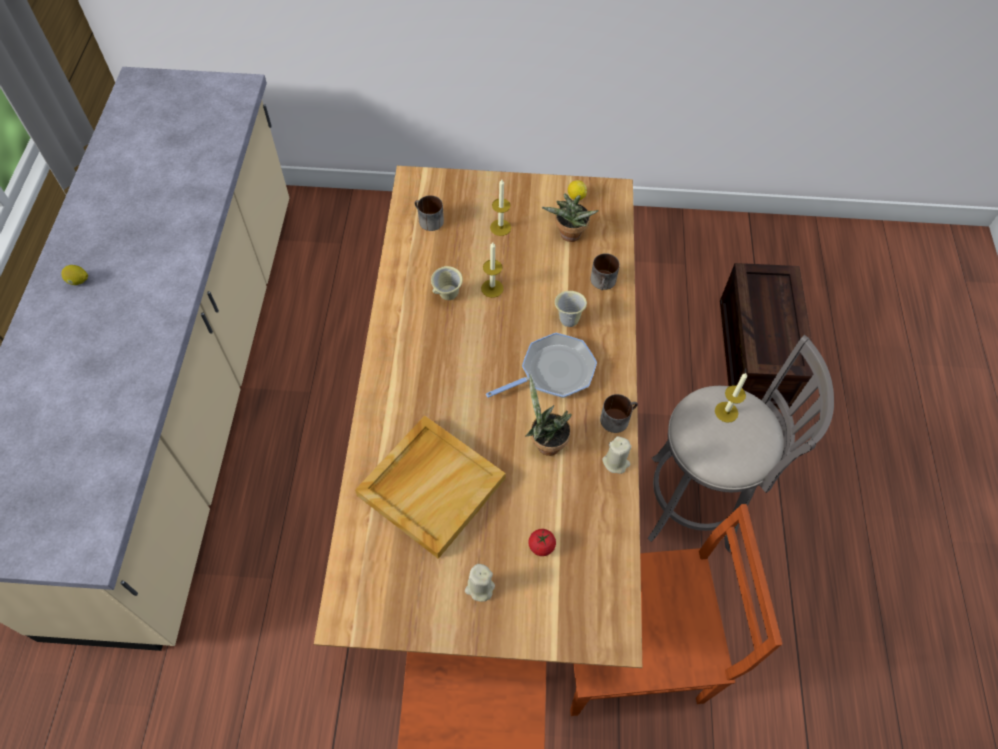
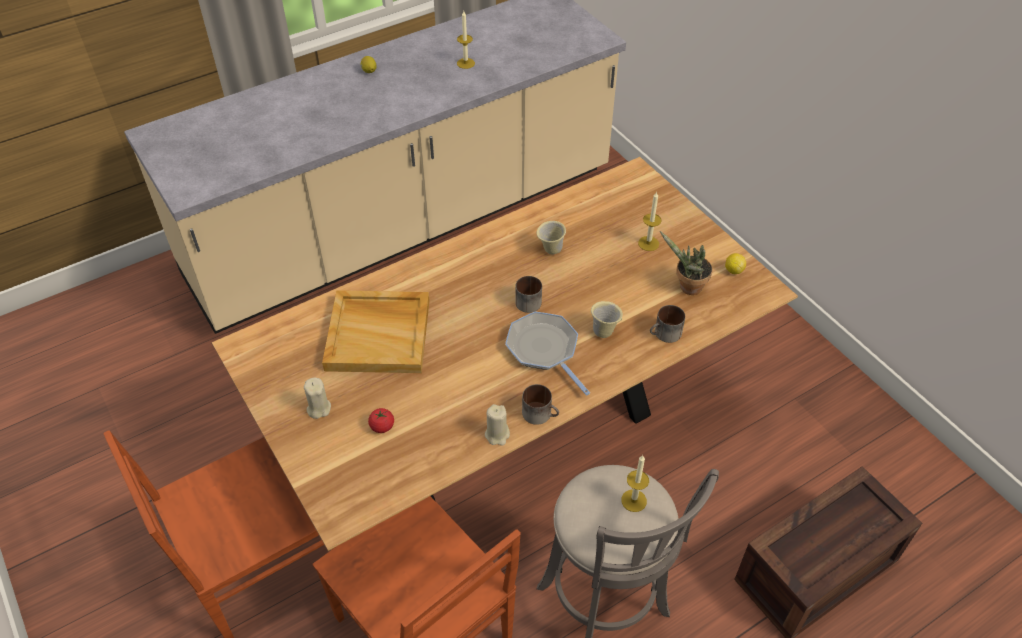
camera: 55 degrees right, 10 degrees down
(427, 220) = (608, 201): mug -> mug (527, 300)
(492, 288) = (585, 271): candle -> candle (465, 63)
(545, 443) = (474, 380): potted plant -> none
(553, 372) = (544, 349): frying pan -> frying pan turned 150 degrees counterclockwise

